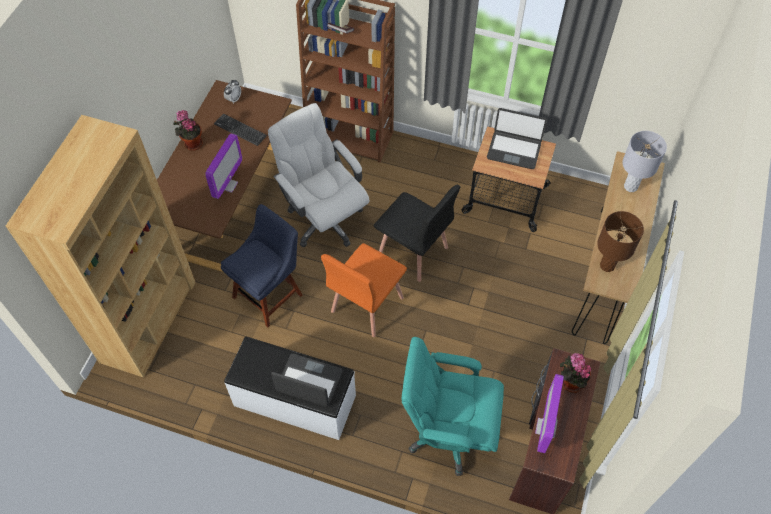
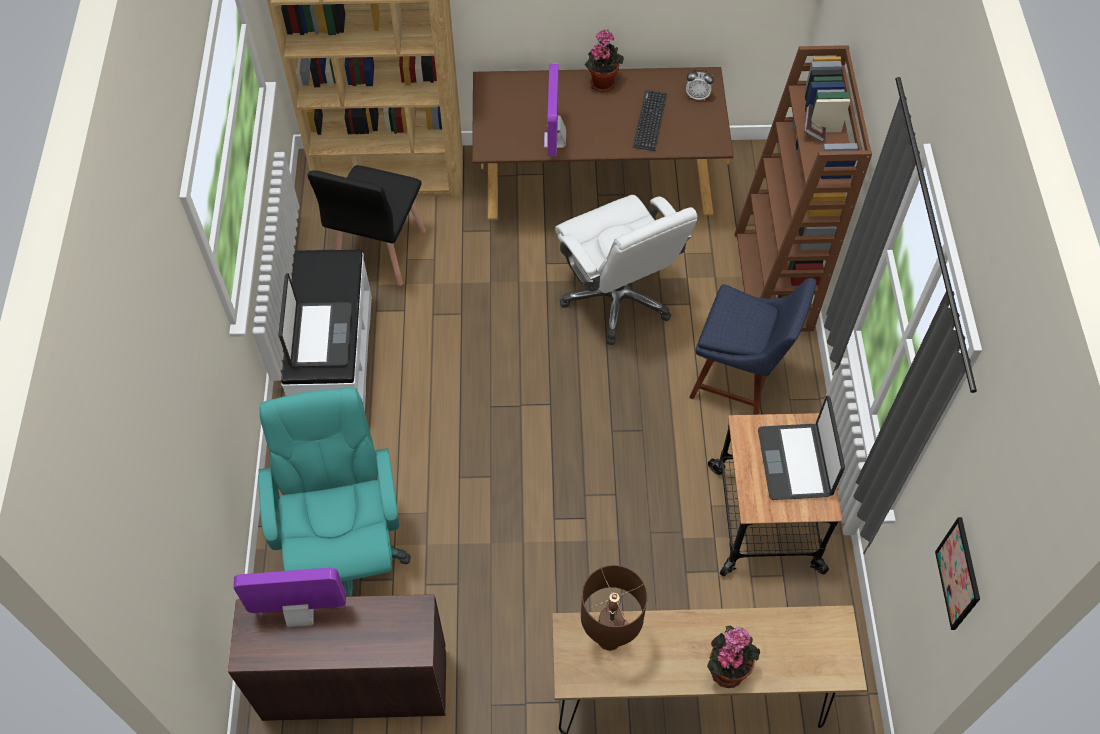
camera: 70 degrees right, 0 degrees up
(228, 185) = (555, 140): monitor -> monitor turned 90 degrees clockwise
(270, 293) = (476, 279): blue chair -> blue chair (739, 381)
(324, 219) = (617, 298): white office chair -> white office chair turned 120 degrees clockwise
(366, 304) = (503, 392): orange chair -> none
(413, 252) = (612, 422): black chair -> black chair (379, 250)
(570, 382) = (383, 630): potted plant -> potted plant (727, 668)
(630, 186) = (786, 642): grey table lamp -> none
(662, 73) = (958, 574): none -> picture

